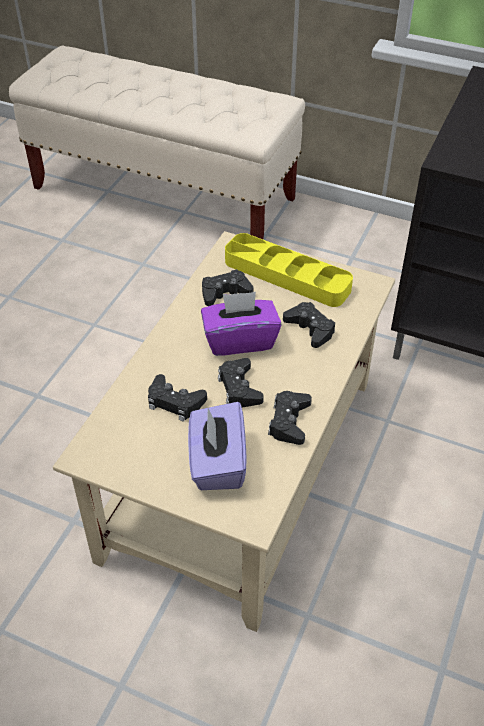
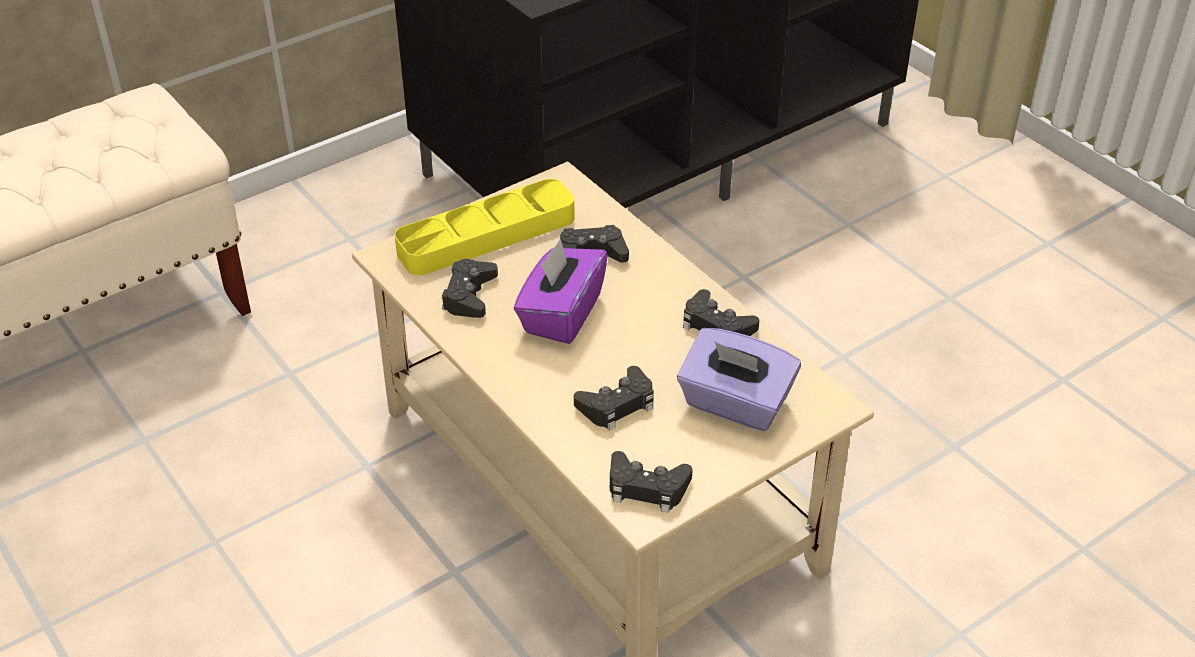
camera: 60 degrees left, 5 degrees down
(239, 388) = (637, 345): black game controller -> black game controller (647, 488)

